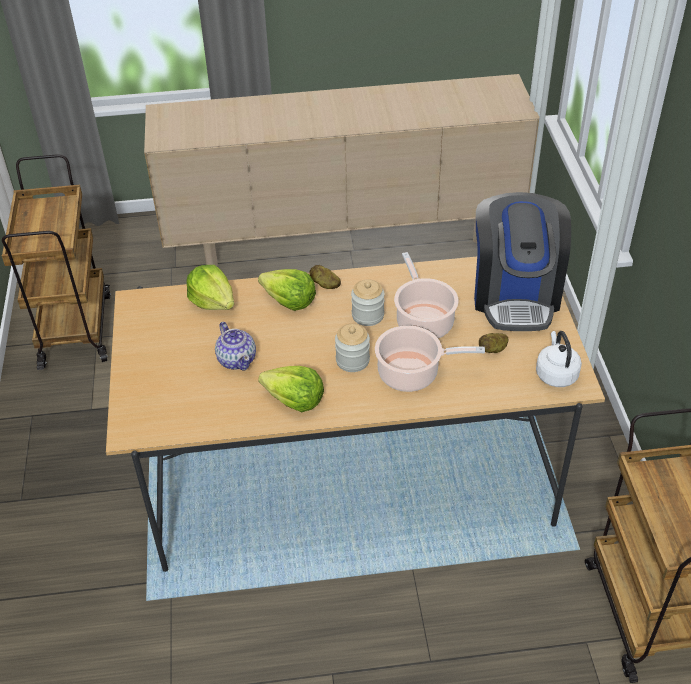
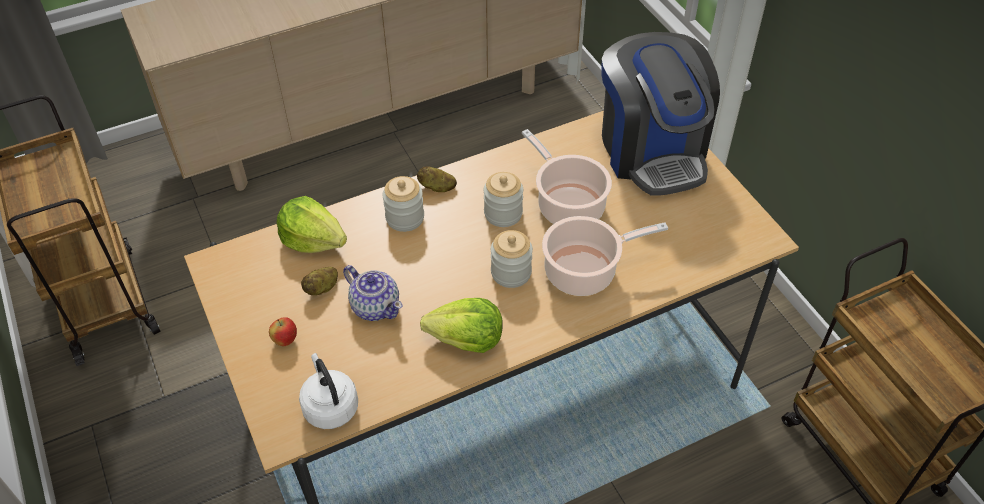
camera: 20 degrees left, 5 degrees up
(160, 367) = (285, 340): none -> apple
(289, 301) = (405, 218): lettuce -> jar
(493, 349) = (658, 220): potato -> potato (322, 288)
(556, 373) = (736, 231): white kettle -> white kettle (330, 406)

